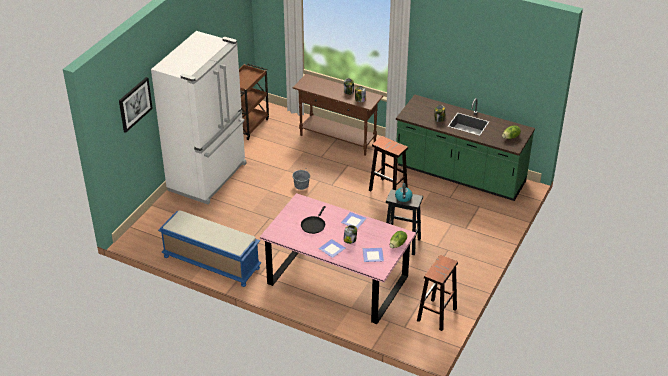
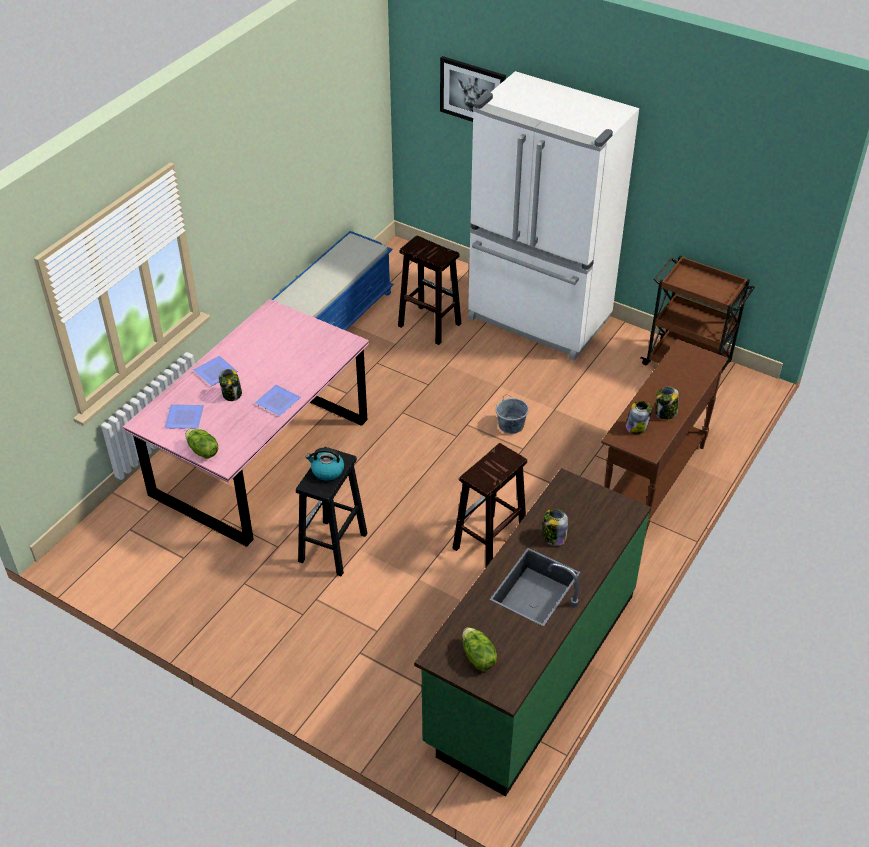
camera: 95 degrees right, 5 degrees up
(313, 225) = (280, 355): black frying pan -> none
(436, 315) = (141, 574): brown stool -> brown stool (428, 325)

